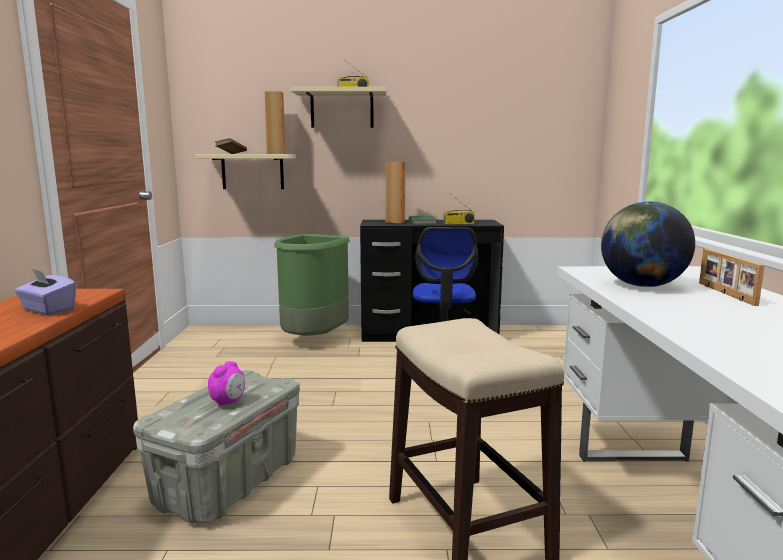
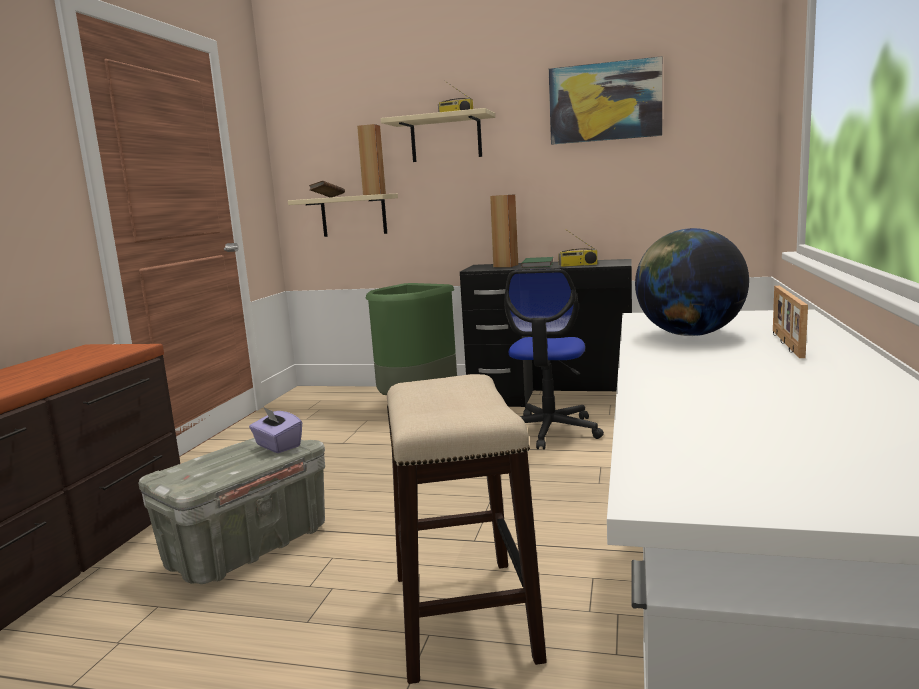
camera: 15 degrees right, 0 degrees up
(48, 310) = (72, 364): purple tissue box -> purple tissue box (277, 446)
(228, 402) = (237, 462): alarm clock -> none
(477, 91) = (605, 102): none -> picture

